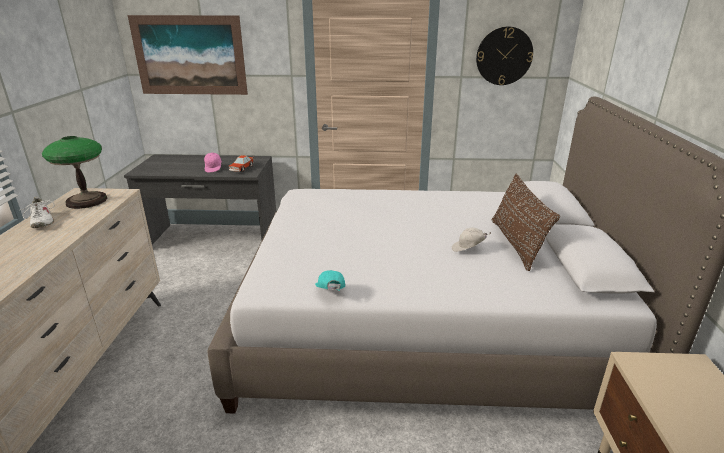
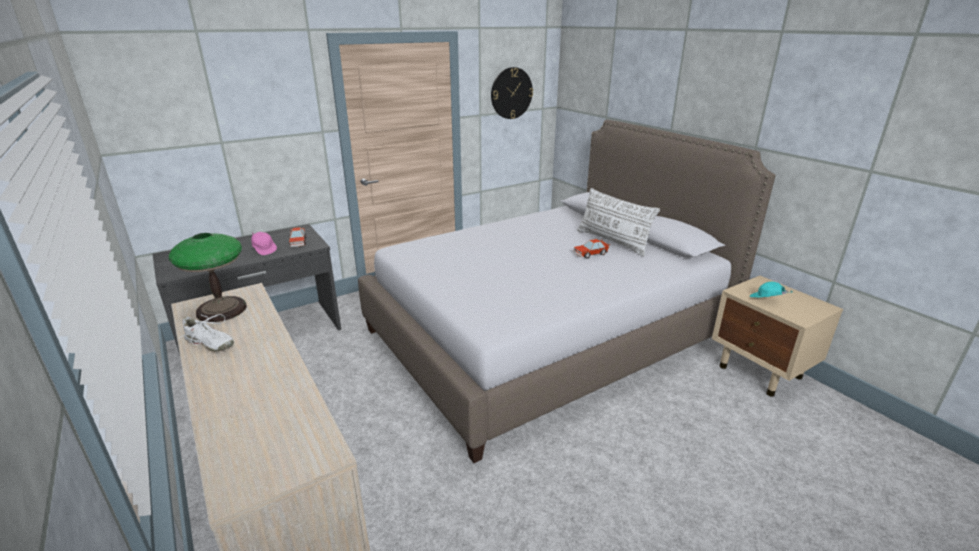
camera: 35 degrees left, 0 degrees up
(190, 55) = (195, 121): picture -> none
(330, 293) = (548, 313): turquoise cap -> turquoise cap (766, 300)
(468, 249) = (590, 254): white cap -> toy car
(516, 243) = (612, 241): brown pillow -> white pillow

